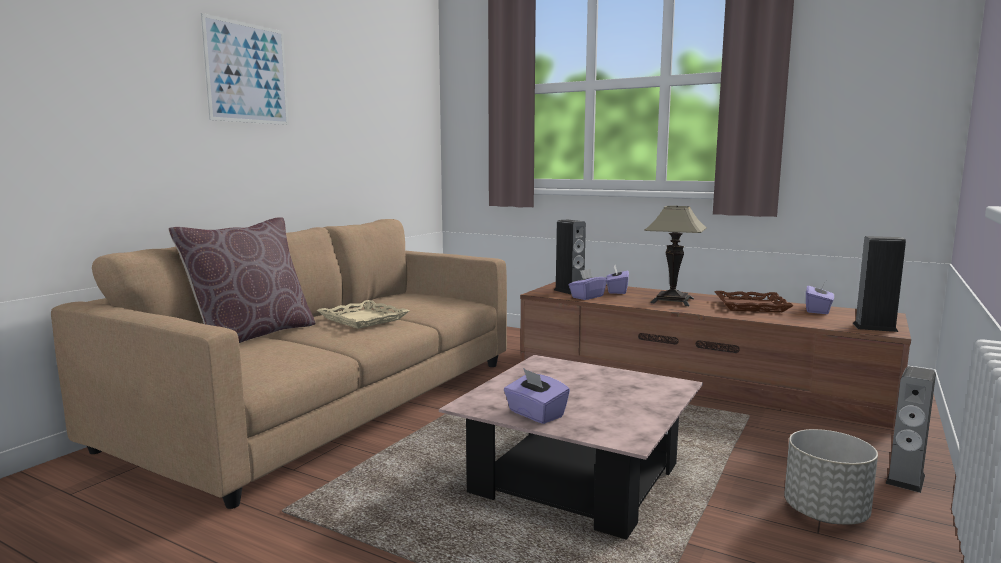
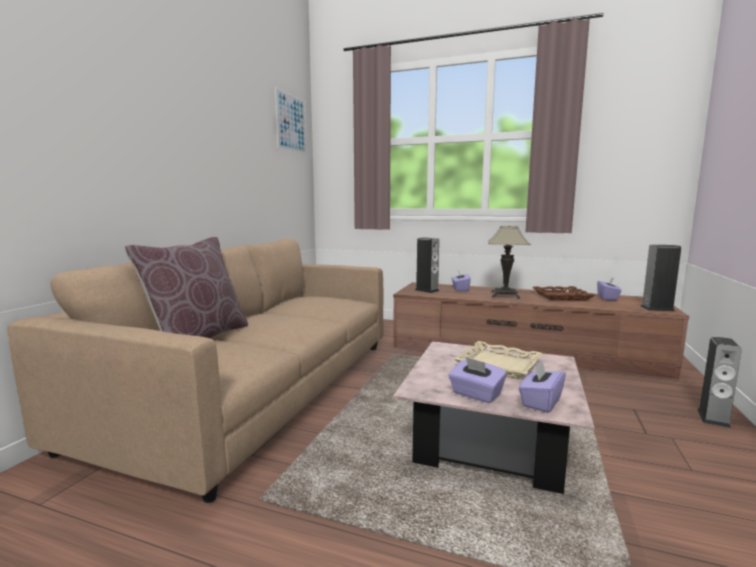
camera: 10 degrees left, 0 degrees up
(247, 73) = (177, 116): picture -> picture (291, 123)
(362, 319) = (286, 319): beige tray -> beige tray (498, 365)
(587, 297) = (443, 294): purple tissue box -> purple tissue box (540, 402)
(825, 514) = (684, 452): grey planter -> none

